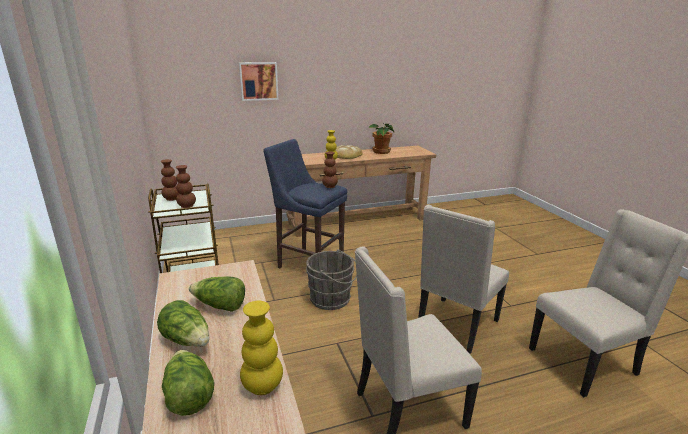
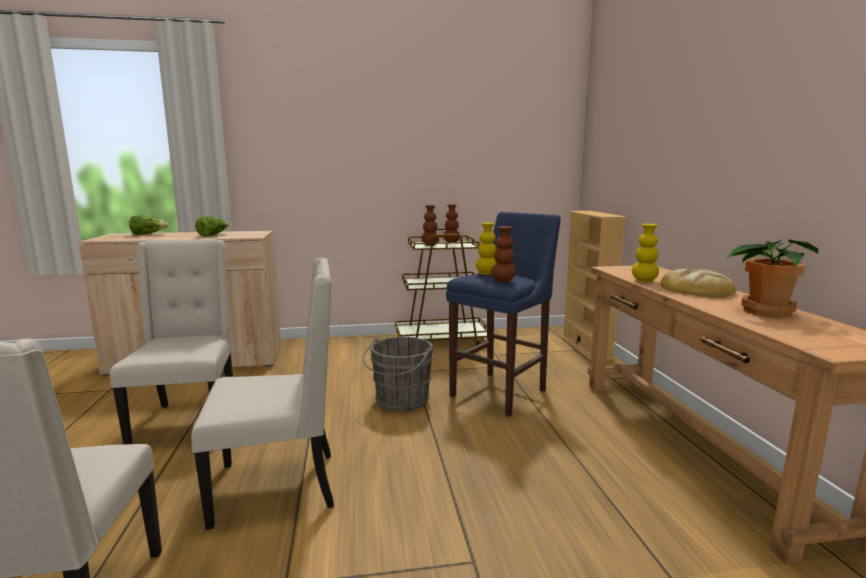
camera: 100 degrees right, 10 degrees down
(188, 340) = (190, 233): lettuce -> none
(227, 233) = (586, 348): none -> beige bookcase
(258, 81) = (656, 142): picture -> none
(262, 386) = (129, 238): yellow vase -> yellow vase (486, 274)
(455, 326) = (279, 486): beige chair -> beige chair turned 120 degrees clockwise

